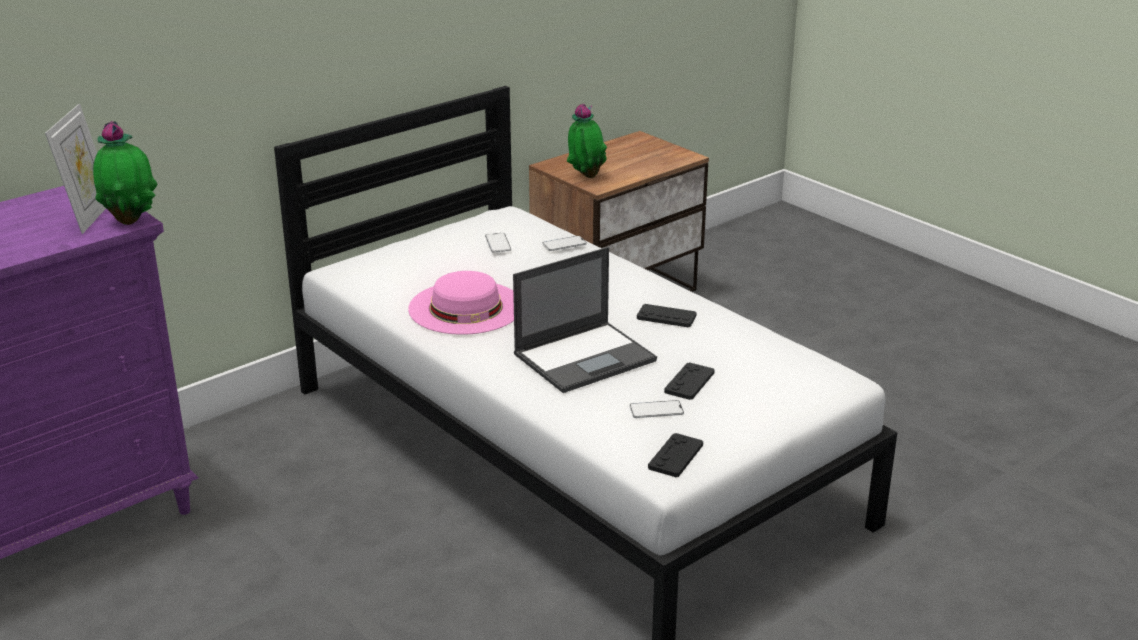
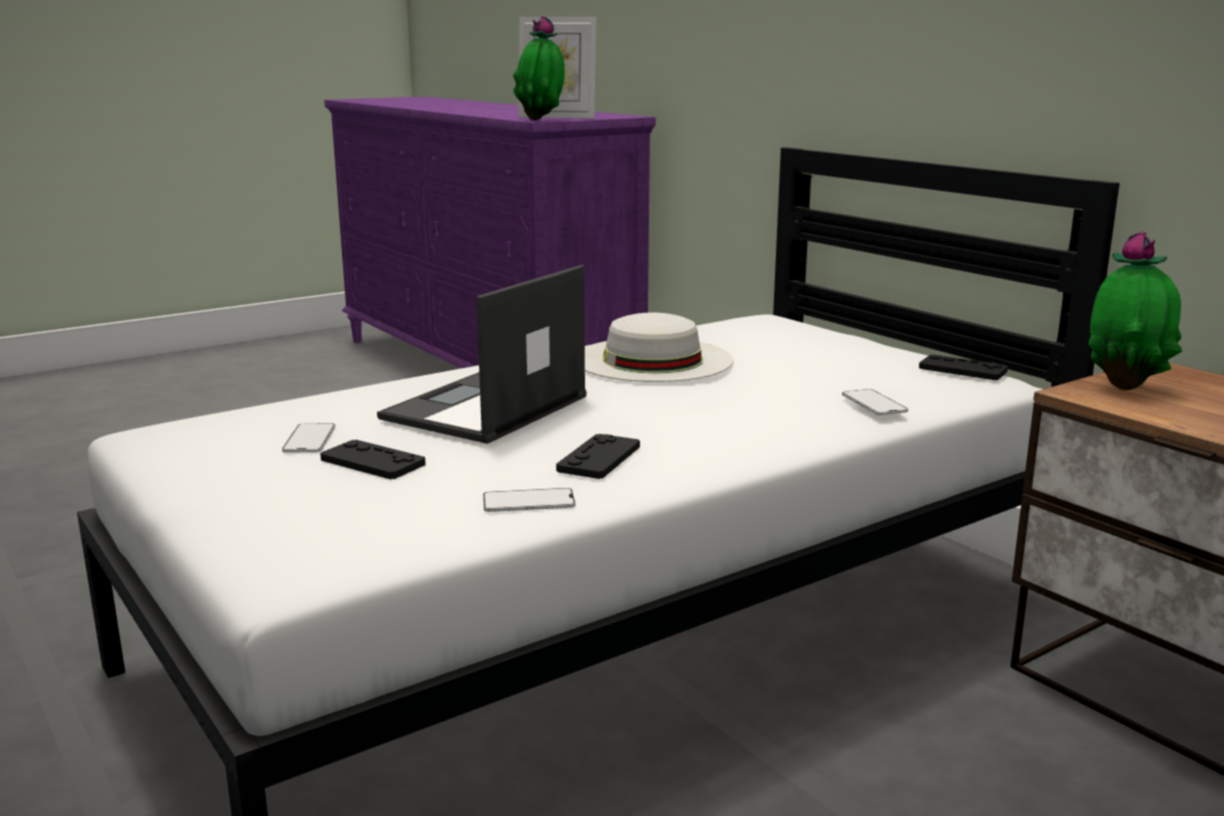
camera: 95 degrees right, 10 degrees down
(466, 307) = (652, 359): pink hat -> white hat
(498, 243) = (863, 371): phone -> phone (528, 501)
(586, 357) = (484, 408): laptop -> laptop turned 60 degrees clockwise
(675, 456) = (179, 442): black game controller -> black game controller (962, 369)

